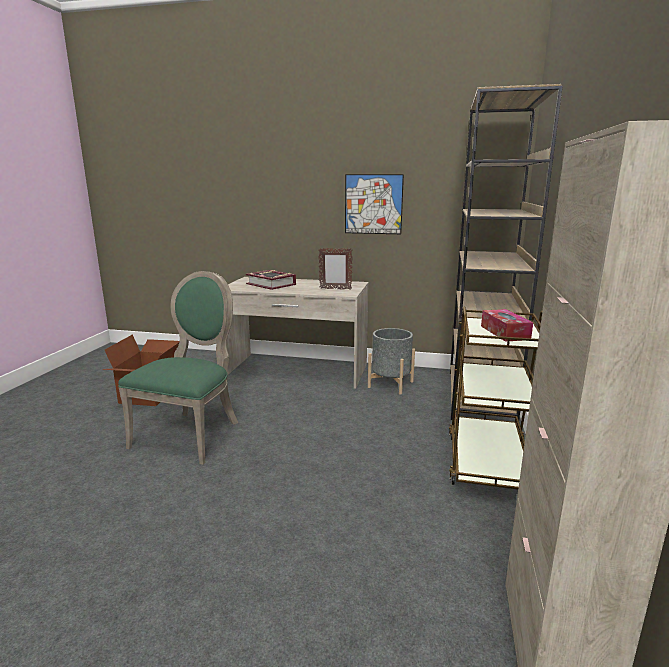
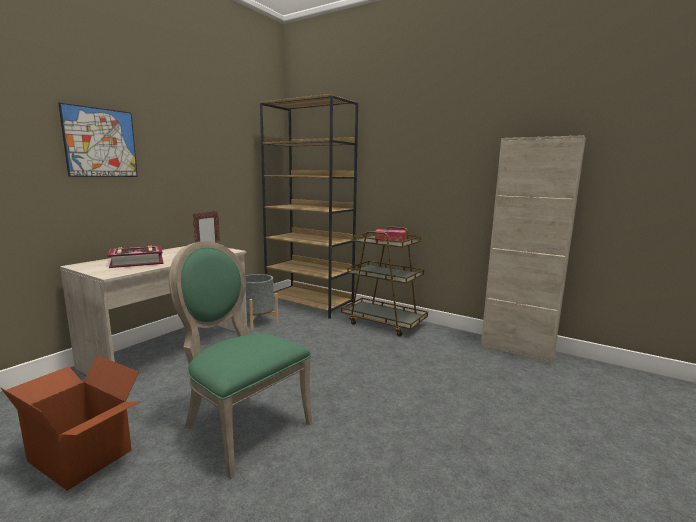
camera: 70 degrees left, 5 degrees down
(373, 204) = (196, 171): picture -> picture (101, 143)

